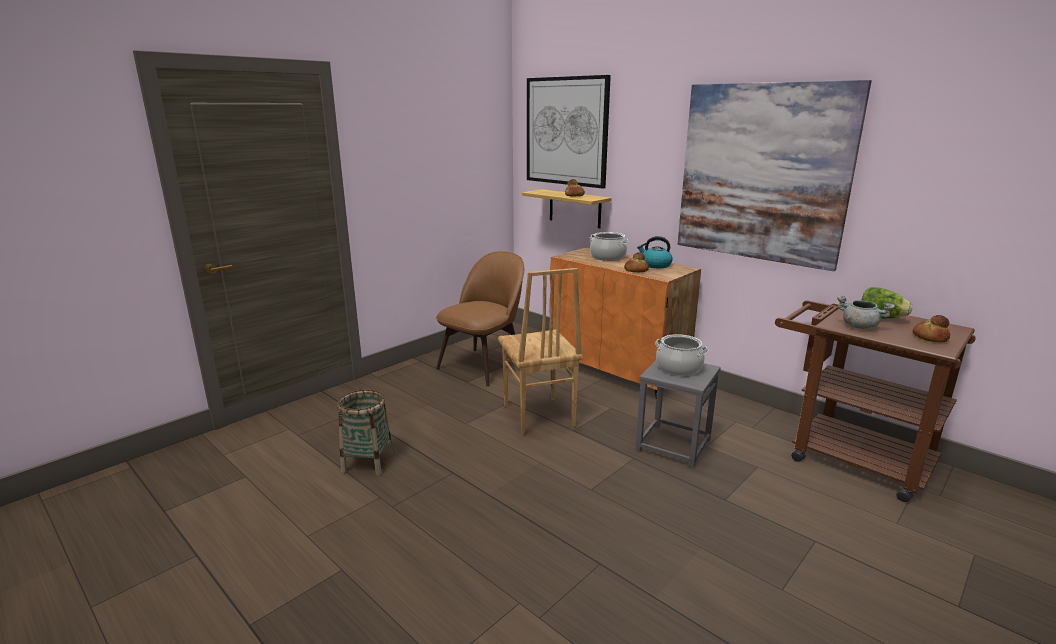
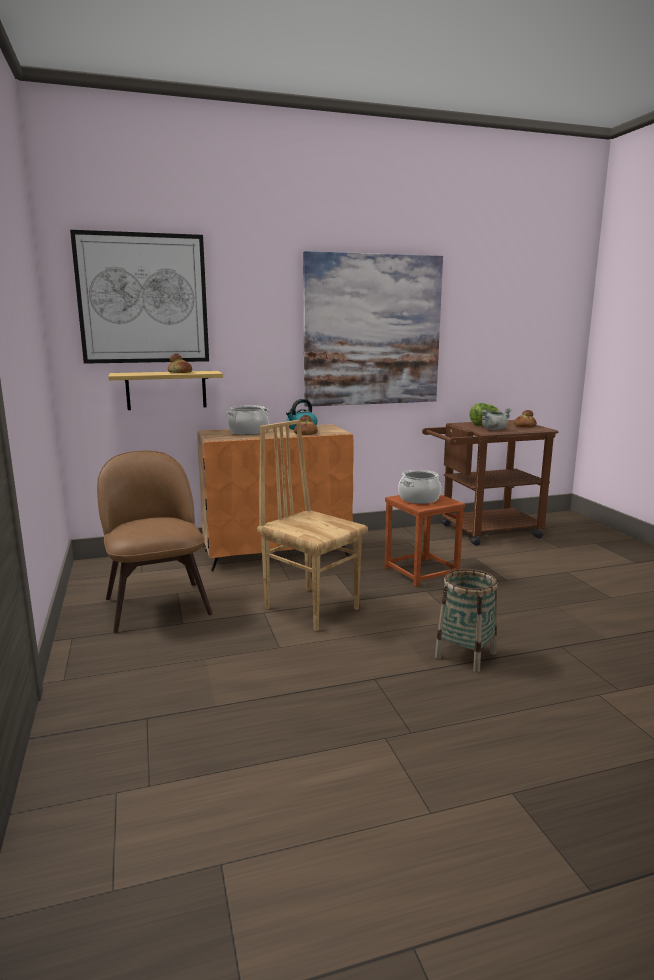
camera: 60 degrees left, 5 degrees down
(367, 462) = (298, 732): basket -> basket (465, 655)
(537, 416) = (312, 607): brown chair -> brown chair turned 150 degrees counterclockwise
(672, 444) = (420, 571): grey stool -> brown stool

